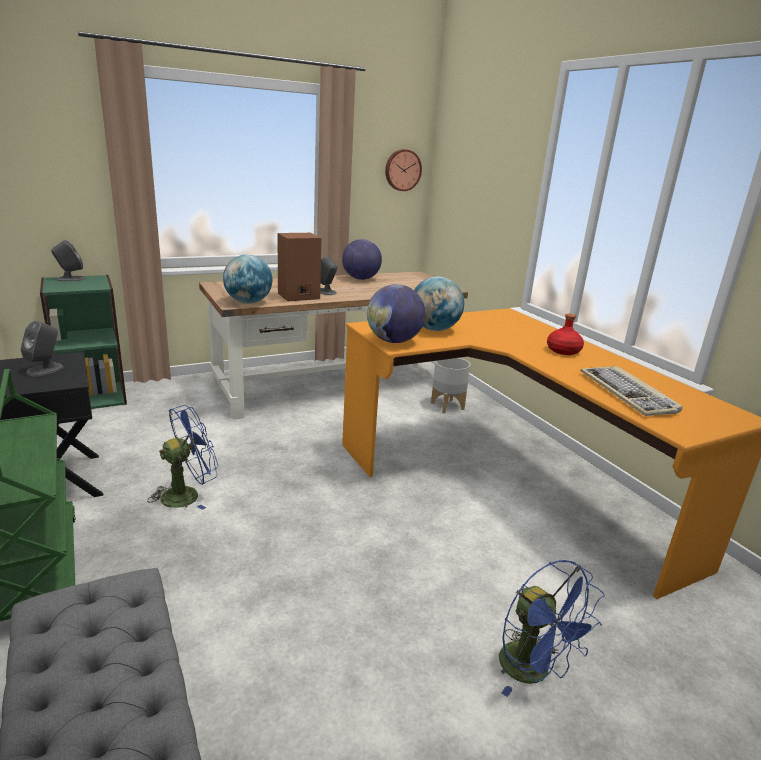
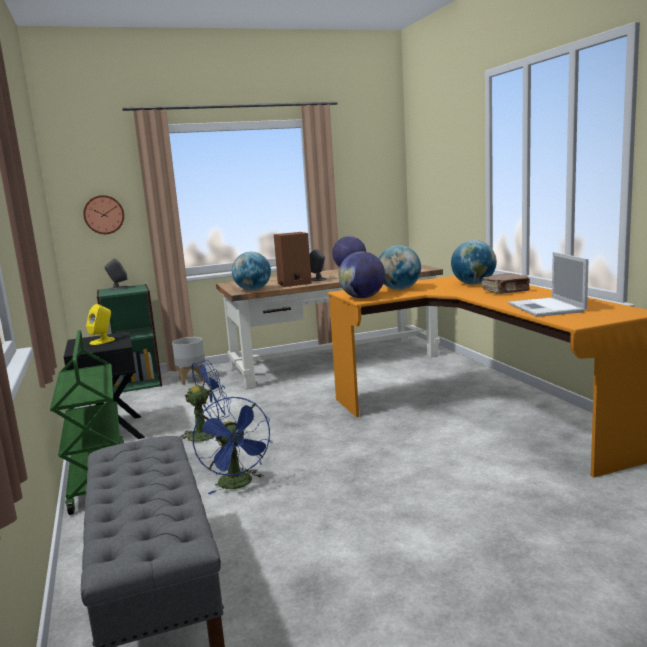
camera: 10 degrees right, 10 degrees down
(45, 369) = (102, 341): grey speaker -> yellow speaker
(402, 170) = (380, 178): wall clock -> wall clock (104, 214)
(447, 406) = (434, 369): grey planter -> grey planter (192, 380)
(519, 330) = (474, 284): none -> globe
(533, 671) = (471, 519): blue fan -> blue fan (238, 484)
(563, 351) = (506, 291): red bottle -> brown book
(628, 393) = (547, 308): keyboard -> laptop

